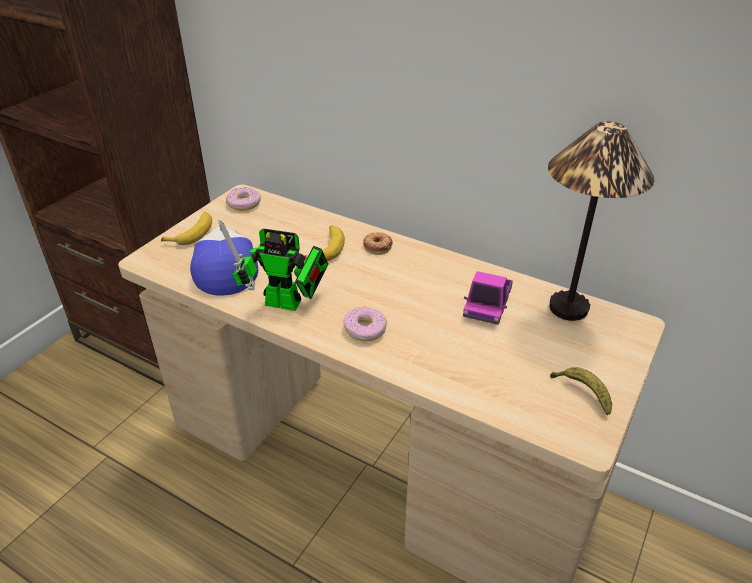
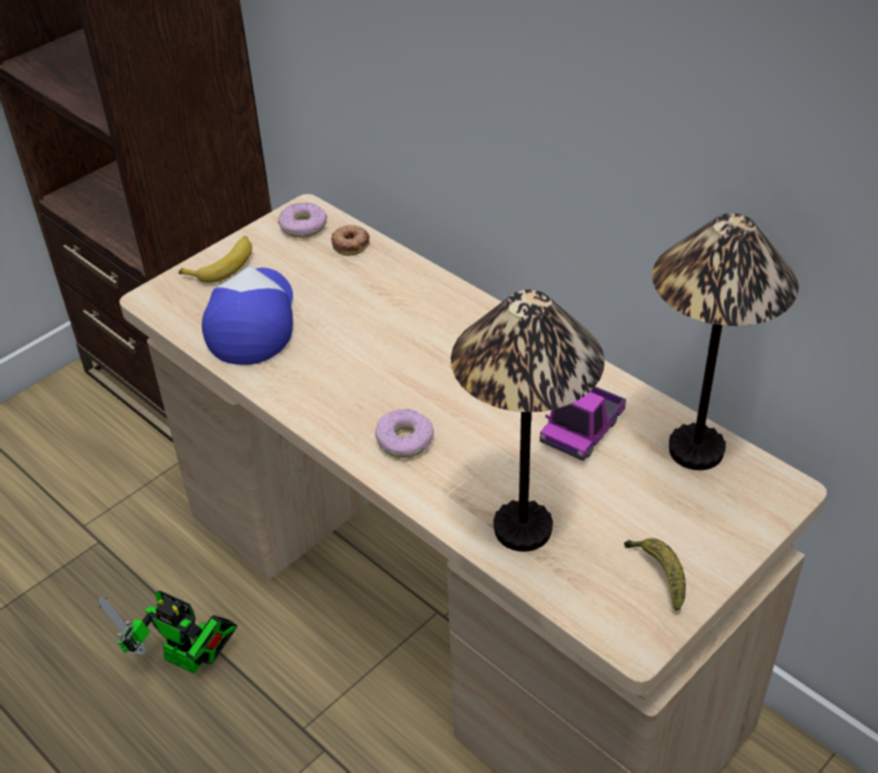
camera: 15 degrees right, 5 degrees up
(288, 304) = (317, 389): toy robot -> toy robot (190, 662)
(327, 248) = (394, 311): banana -> none
(377, 246) = (465, 317): donut -> donut (351, 243)
(472, 377) = (521, 529): none -> table lamp

